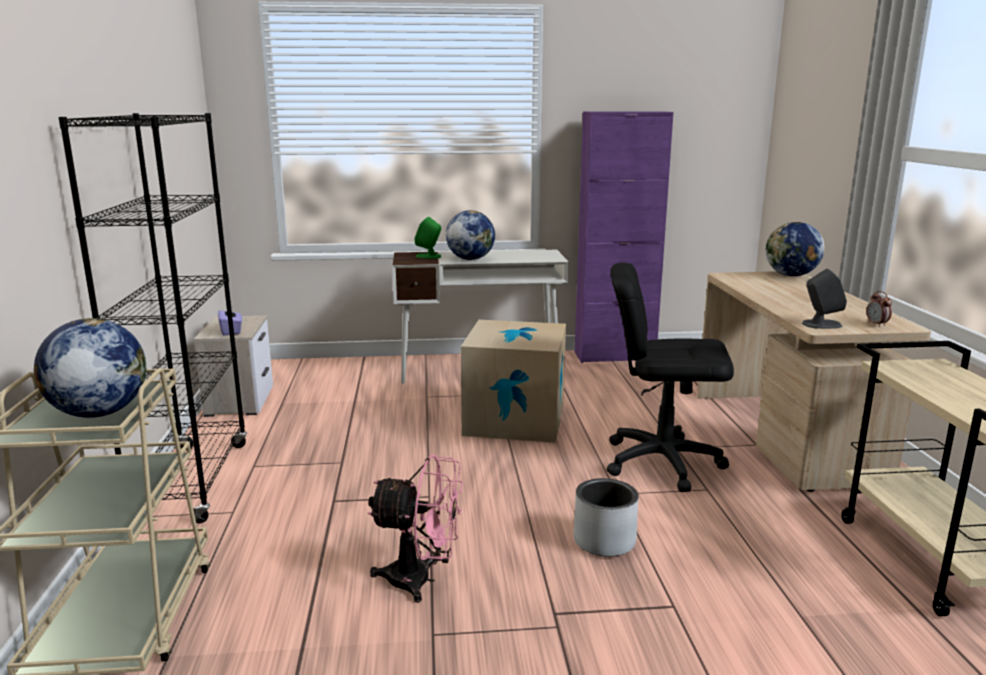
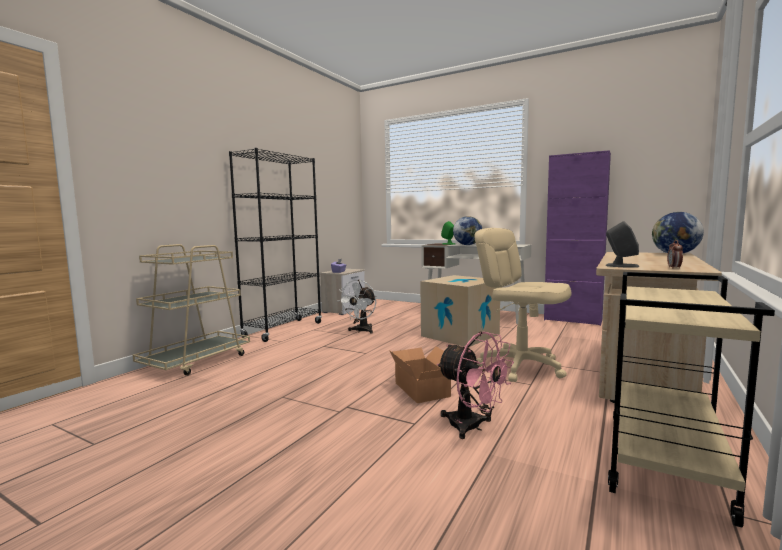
camera: 35 degrees right, 10 degrees down
(98, 413) = (187, 259): globe -> none
(350, 448) = (361, 331): none -> white fan
(421, 580) = (310, 378): pink fan -> pink fan (472, 427)
(604, 541) = (423, 388): grey planter -> cardboard box
(662, 462) = (521, 367): black office chair -> beige office chair

